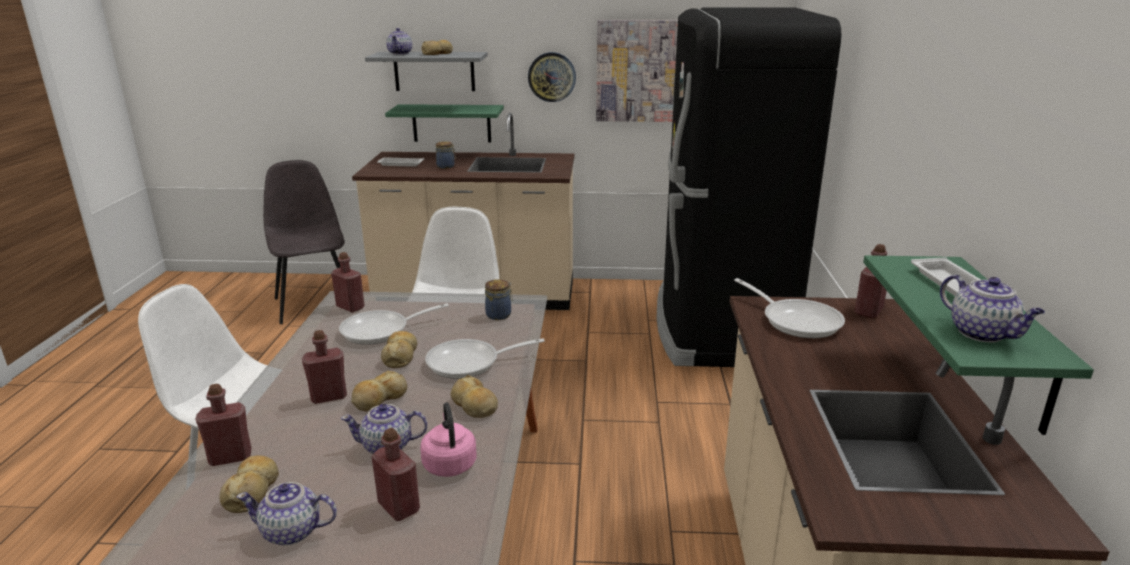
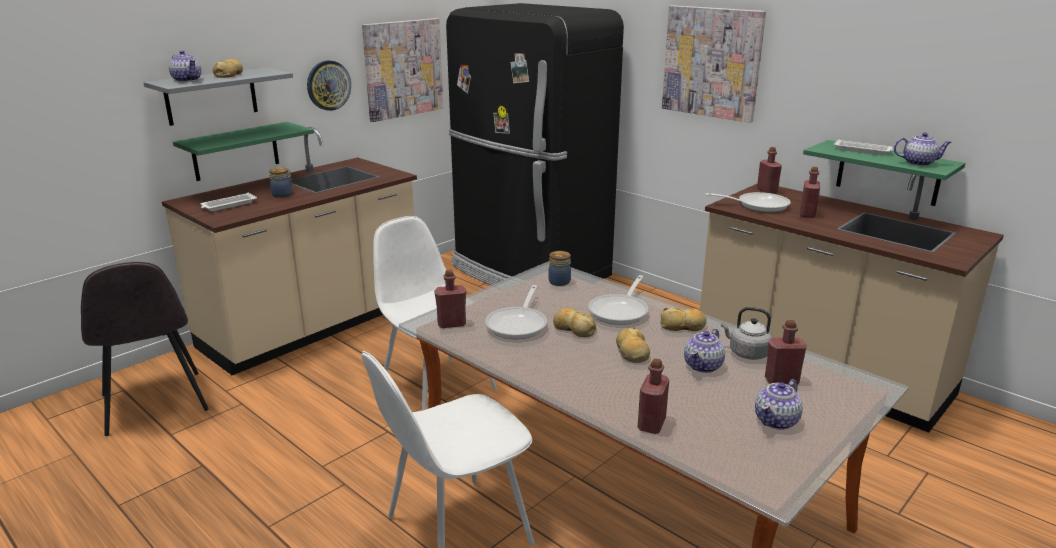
camera: 50 degrees left, 0 degrees up
(252, 491) = (710, 424): bread -> none
(315, 303) = (154, 404): grey chair -> grey chair turned 135 degrees counterclockwise
(328, 396) = (603, 368): red bottle -> red bottle (807, 214)
(449, 463) = (746, 353): pink kettle -> grey kettle
(894, 103) = (712, 62): none -> picture

